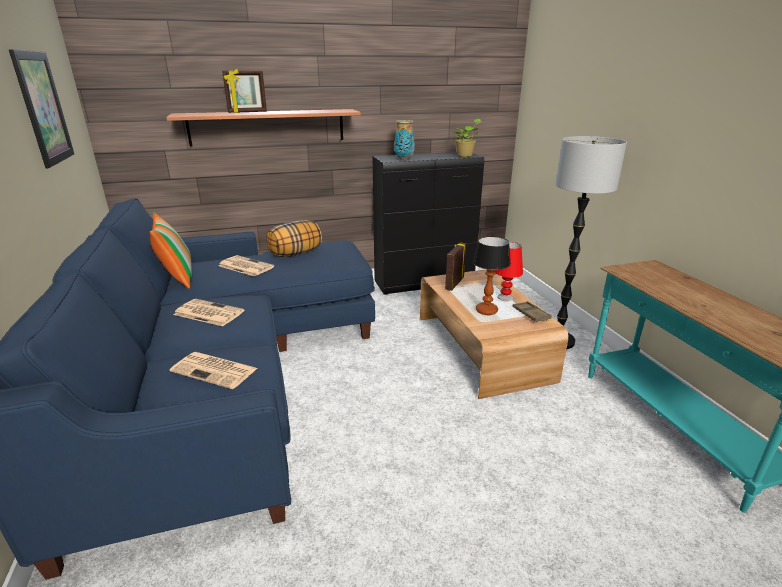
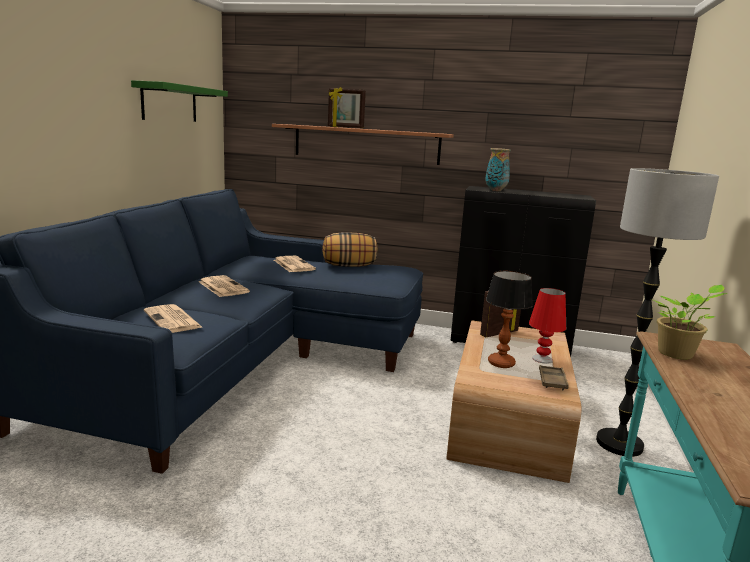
camera: 30 degrees right, 10 degrees down
(43, 108) = (169, 103): picture -> green shelf
(177, 277) = (236, 261): pillow -> none
(465, 155) = (575, 197): potted plant -> potted plant (678, 354)

